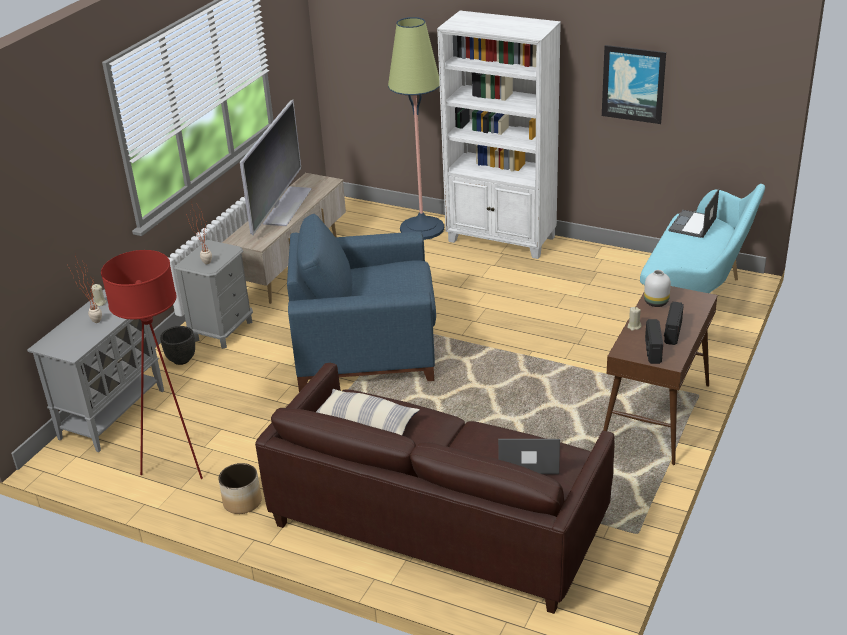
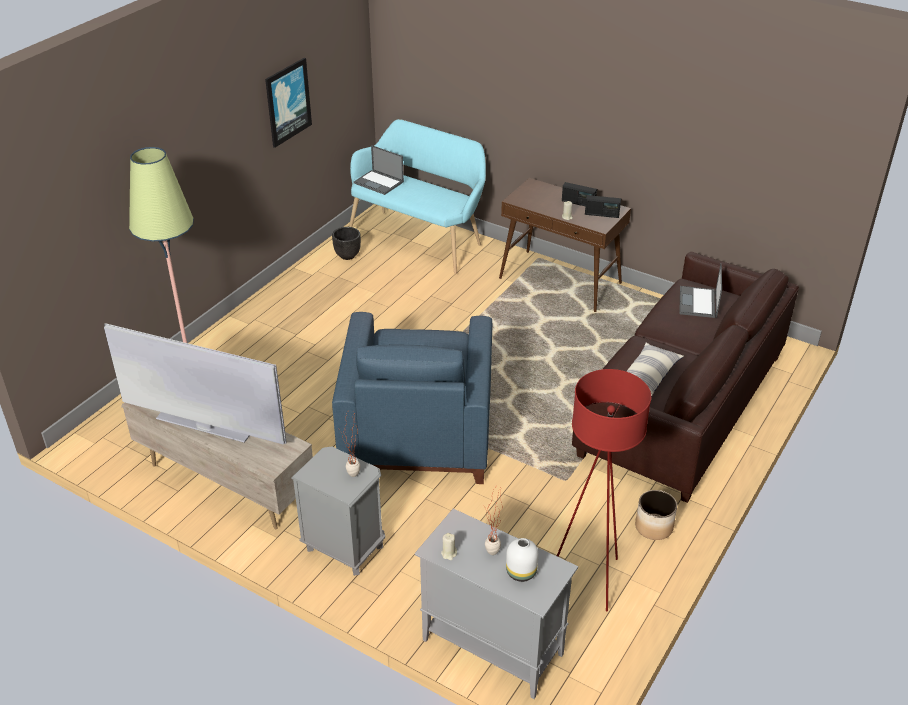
camera: 85 degrees left, 5 degrees up
(182, 360) = (395, 585): black planter -> black planter (347, 255)
(502, 240) = (248, 324): white bookcase -> none
(657, 302) = (534, 203): white vase -> white vase (521, 571)

